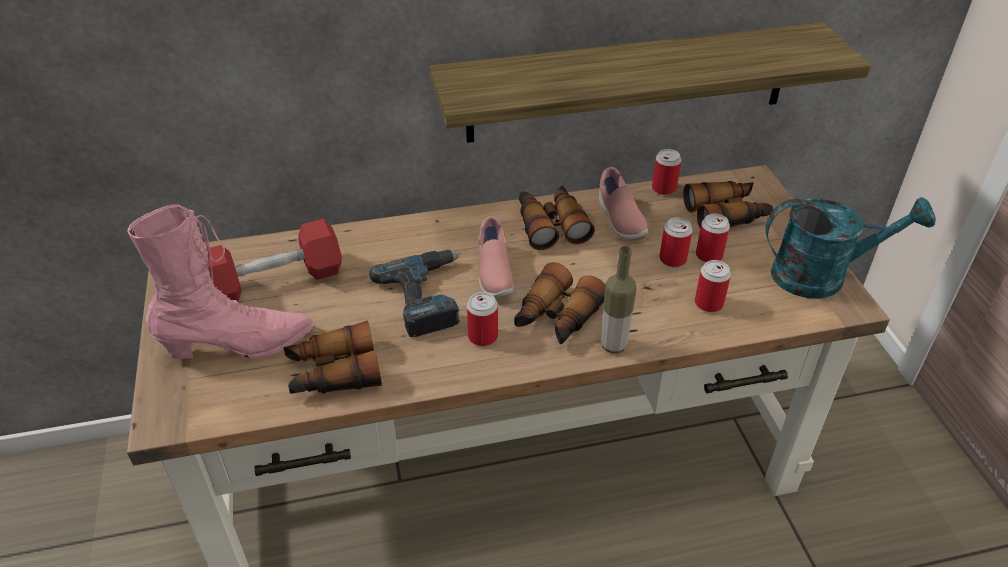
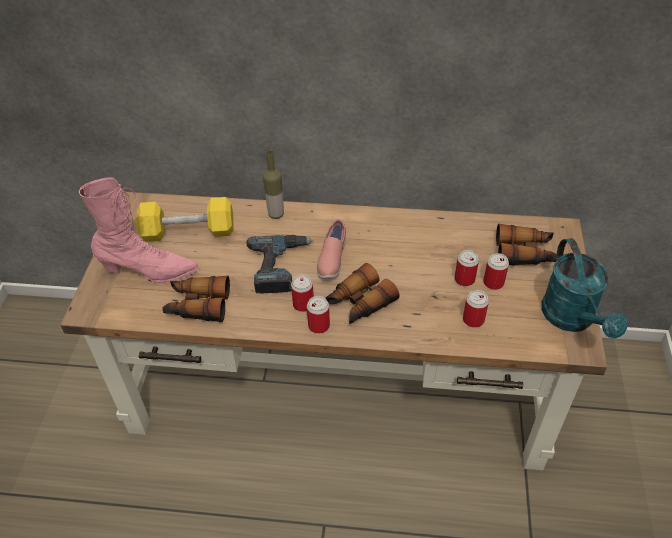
camera: 20 degrees right, 5 degrees up
(274, 281) = (188, 231): red dumbbell -> yellow dumbbell
(551, 225) = (389, 232): binoculars -> none
(613, 345) = (388, 333): bottle -> bottle (276, 214)
(619, 219) = (441, 239): pink shoe -> none
(629, 83) = (467, 140): shelf -> none
(664, 189) = (487, 221): can -> can (319, 325)
(822, 275) = (572, 319): turquoise watering can -> turquoise watering can turned 60 degrees clockwise

